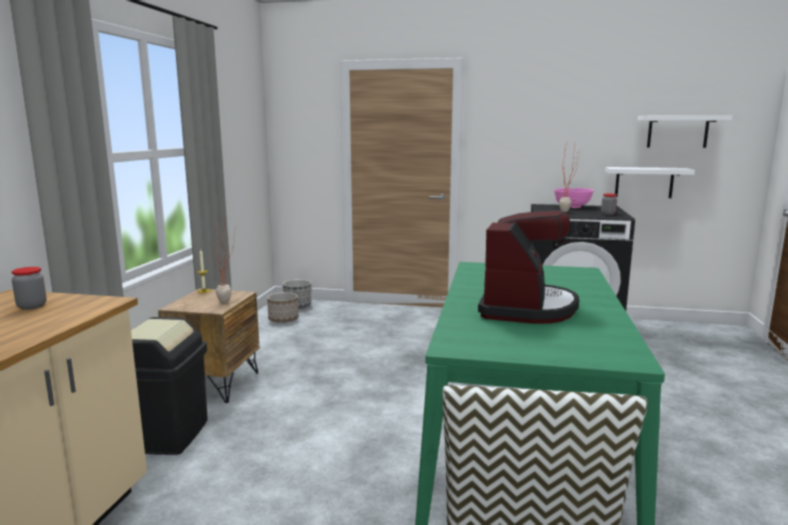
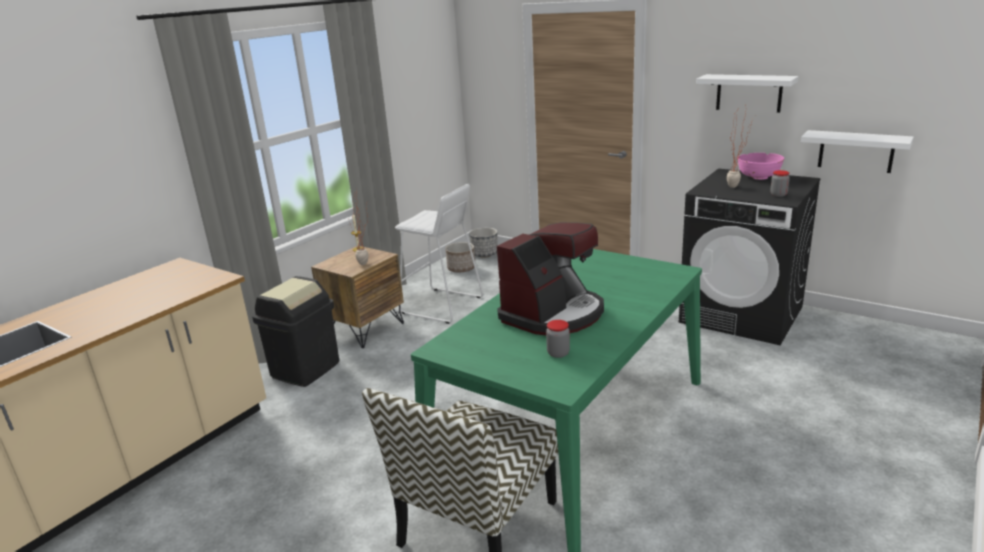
camera: 25 degrees right, 10 degrees up
(32, 306) = (178, 277): jar -> jar (558, 353)
(289, 352) = (441, 305): none -> white stool
(677, 131) = (904, 89): white shelf -> white shelf (749, 93)

